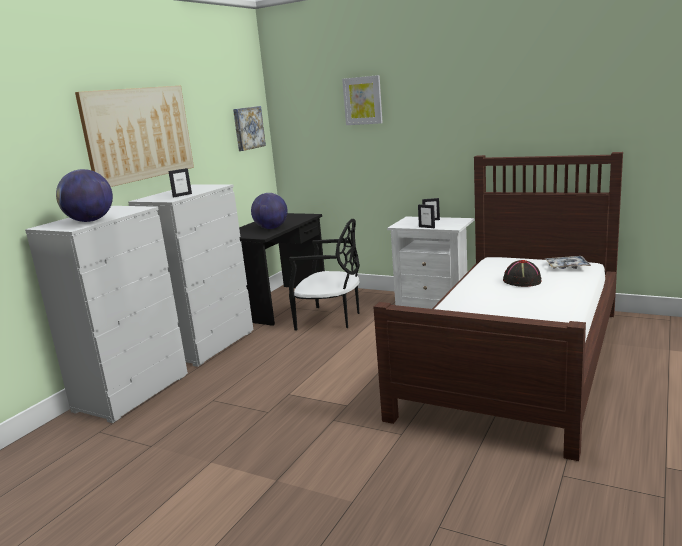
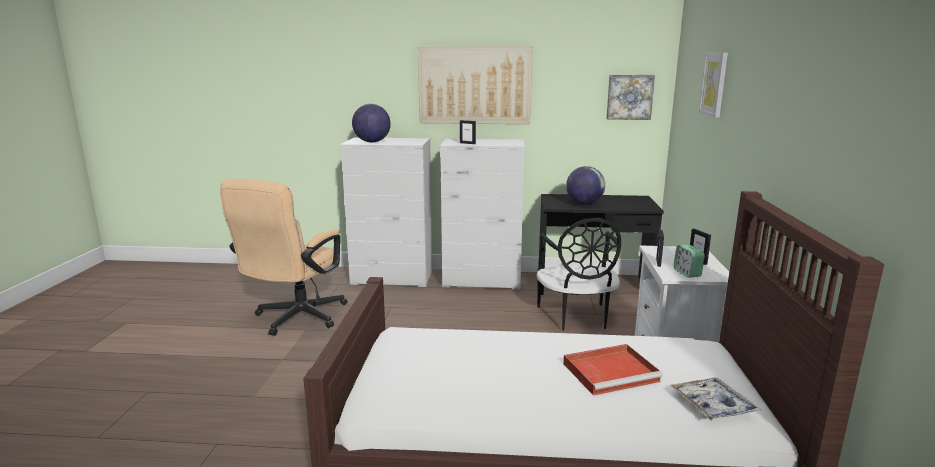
camera: 65 degrees right, 0 degrees up
(171, 469) = (295, 319): none -> beige office chair
(451, 224) = (687, 273): none -> alarm clock
(521, 281) = (612, 372): black hat -> red tray

